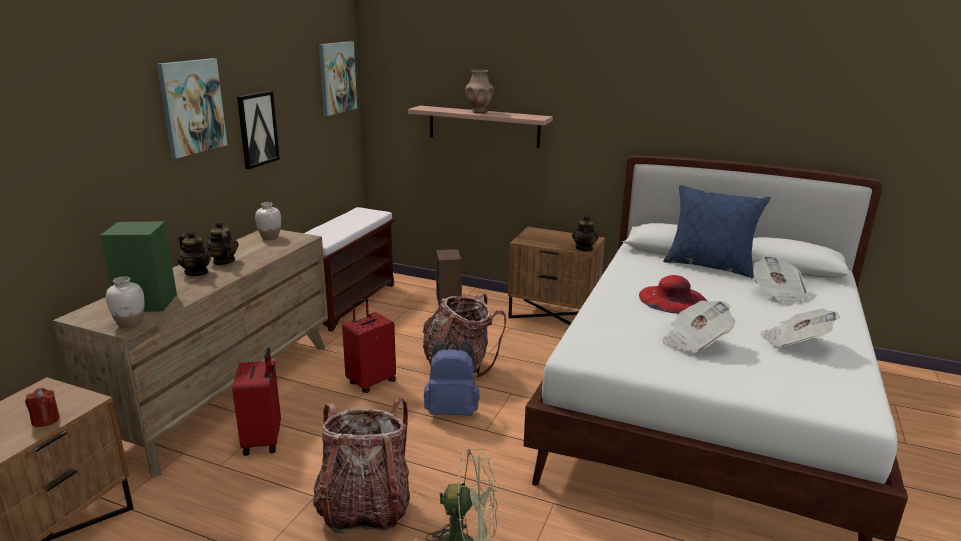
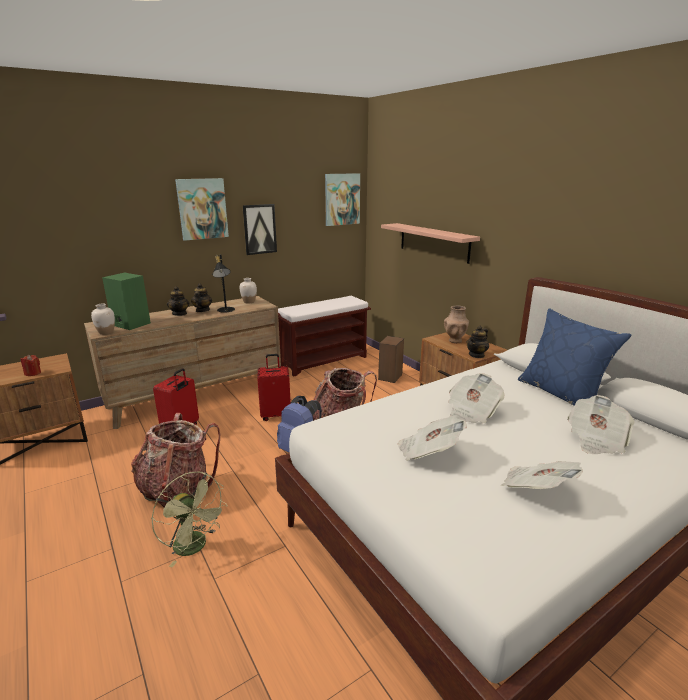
camera: 35 degrees right, 0 degrees up
(260, 255) = (225, 311): none -> black table lamp
(479, 112) = (427, 229): brown vase -> brown vase (455, 340)
(673, 299) = (471, 412): red hat -> newspaper

